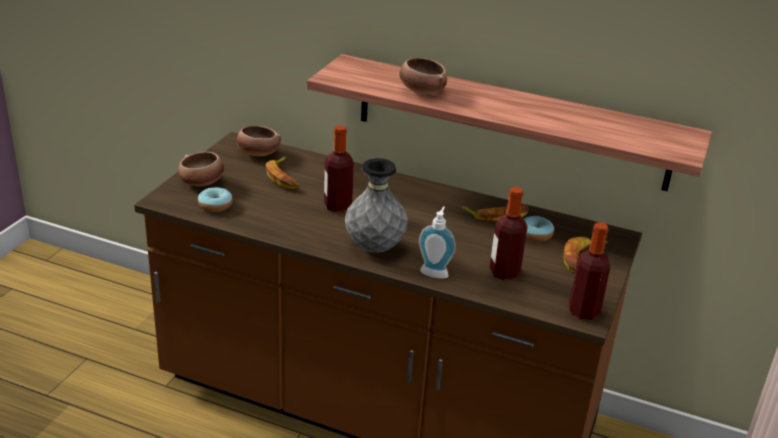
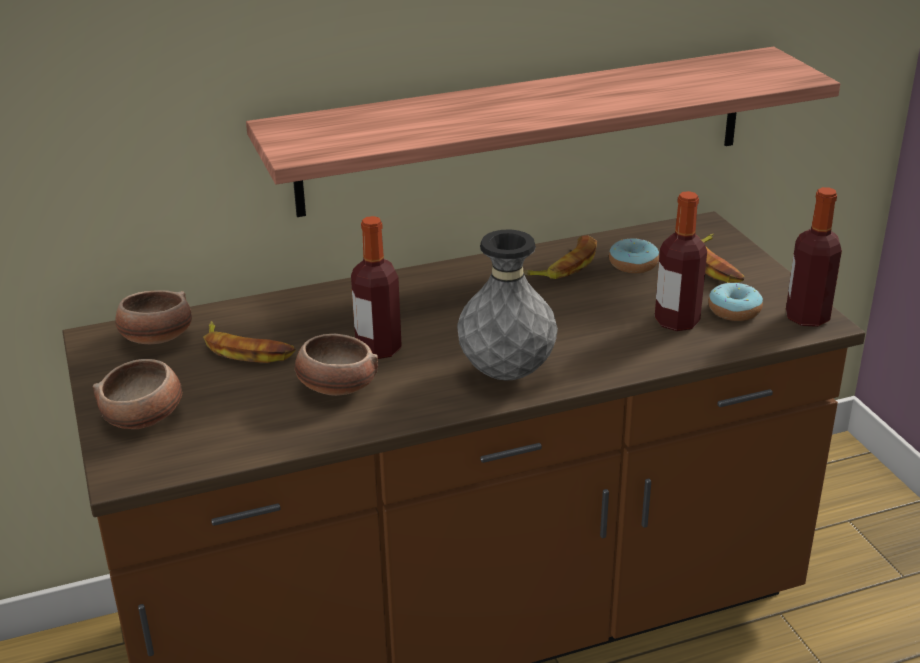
camera: 40 degrees left, 0 degrees up
(215, 205) = (218, 436): donut -> donut (734, 311)
(421, 91) = (437, 123): bowl -> bowl (335, 388)
(435, 271) = (613, 361): soap dispenser -> none

